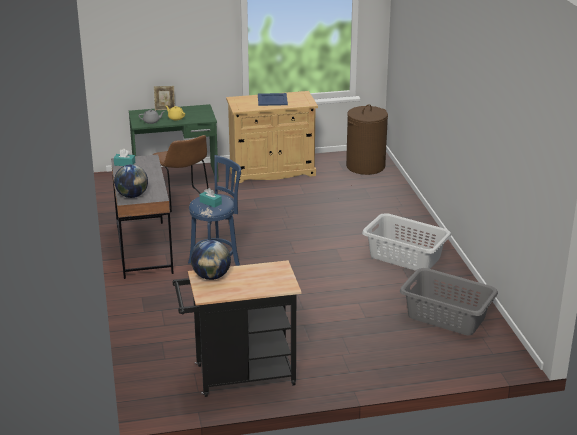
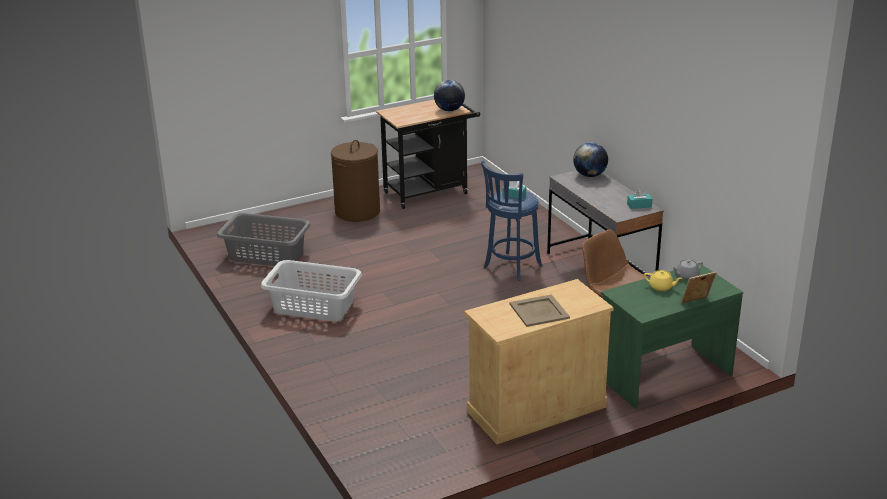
camera: 165 degrees right, 0 degrees up
(272, 100) = (539, 311): blue tray -> beige tray
(365, 166) = (398, 446): brown laundry basket -> brown laundry basket (357, 212)

